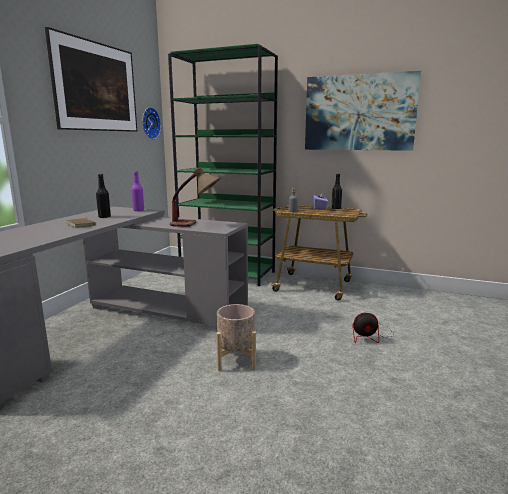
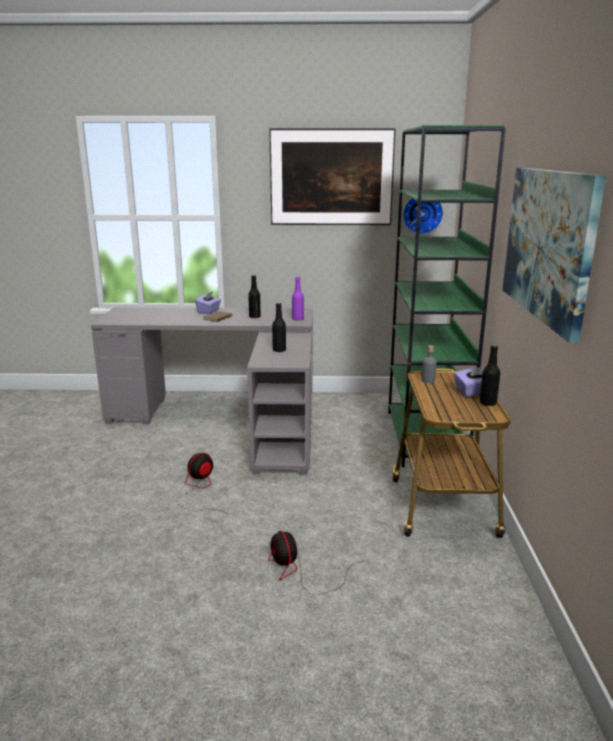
camera: 70 degrees right, 5 degrees up
(46, 225) = (209, 311): none -> purple tissue box
(196, 224) = (279, 350): table lamp -> black bottle
(236, 360) = (199, 490): beige planter -> fan

